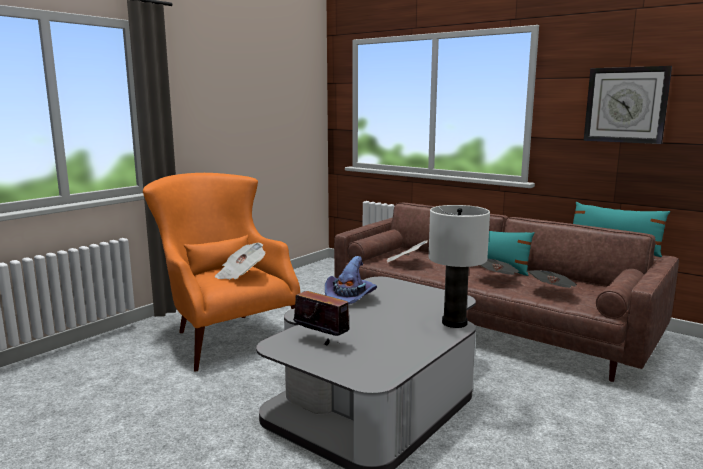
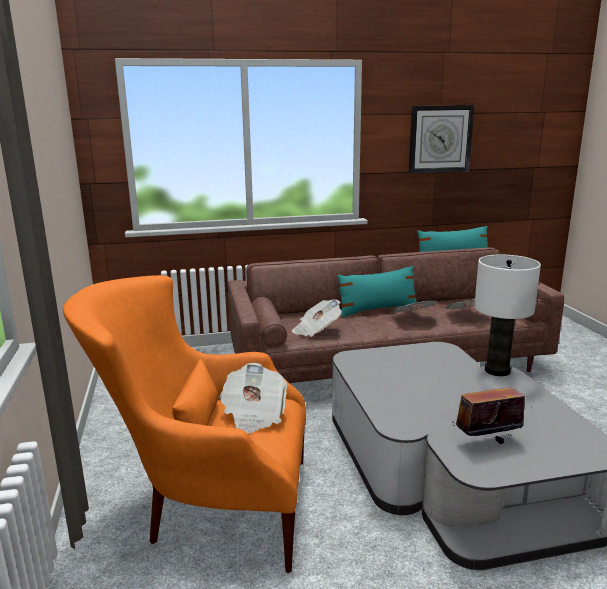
camera: 50 degrees left, 5 degrees up
(349, 299) = (384, 389): purple hat -> none

